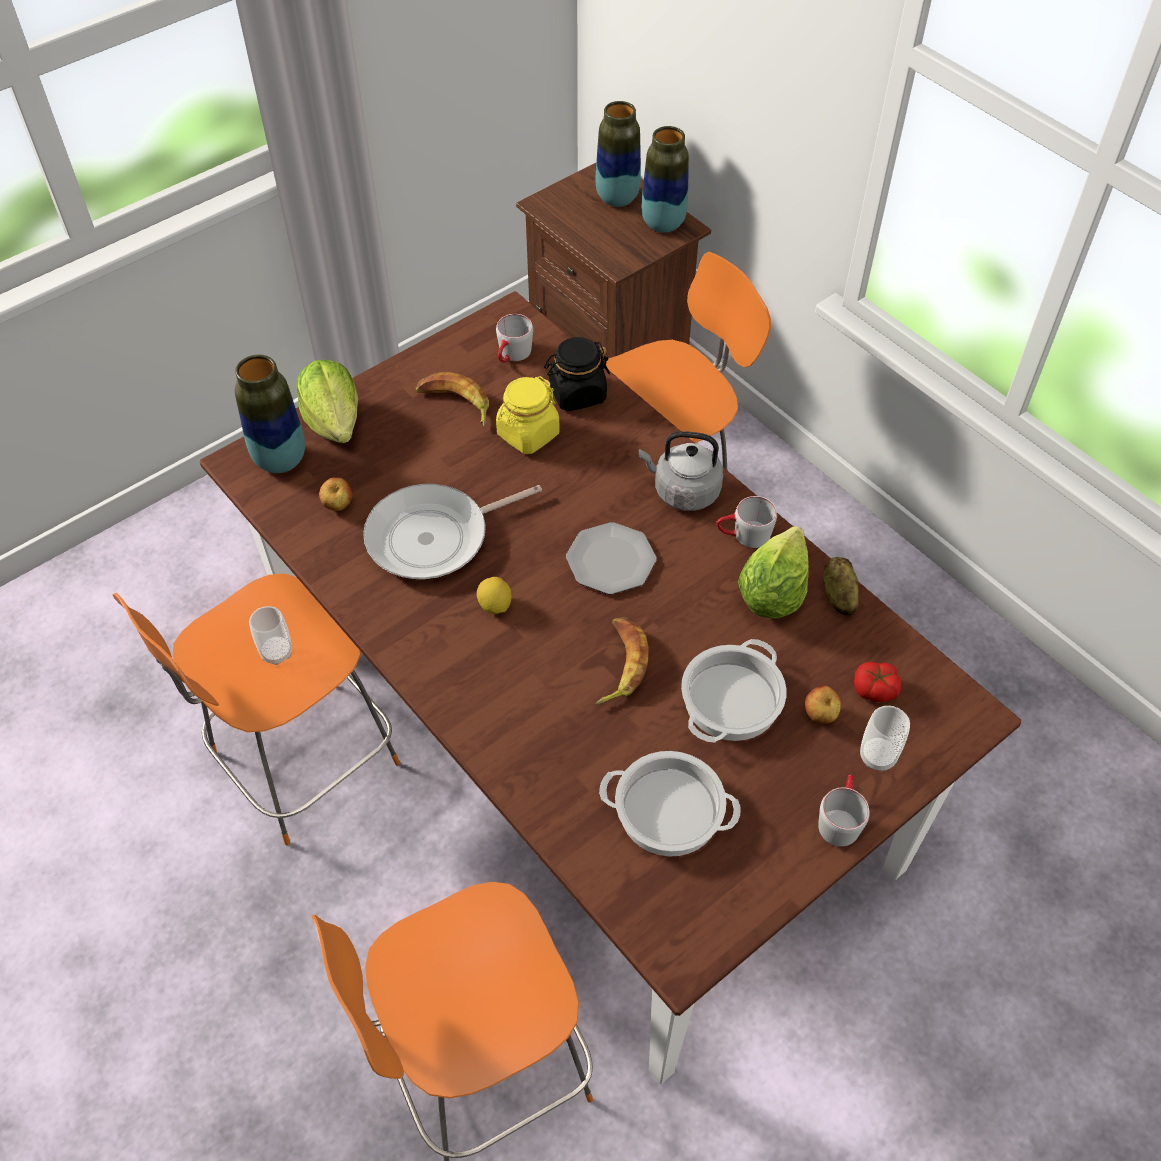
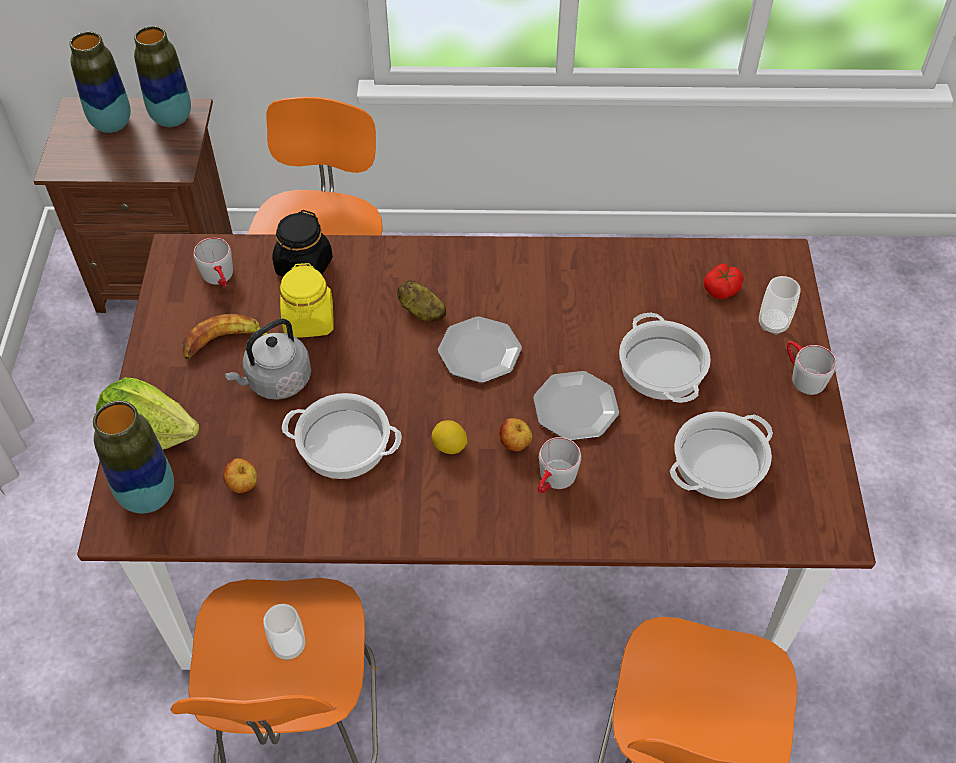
camera: 50 degrees left, 0 degrees up
(435, 537) = (345, 442): frying pan -> cooking pot
(620, 664) = (574, 408): banana -> plate
(683, 491) = (461, 271): grey kettle -> grey kettle (276, 381)
(743, 536) = (534, 266): grey mug -> grey mug (553, 481)
(772, 593) = (597, 285): lettuce -> none
(820, 715) = (716, 330): apple -> apple (515, 444)
(838, 595) = (632, 254): potato -> potato (421, 311)

